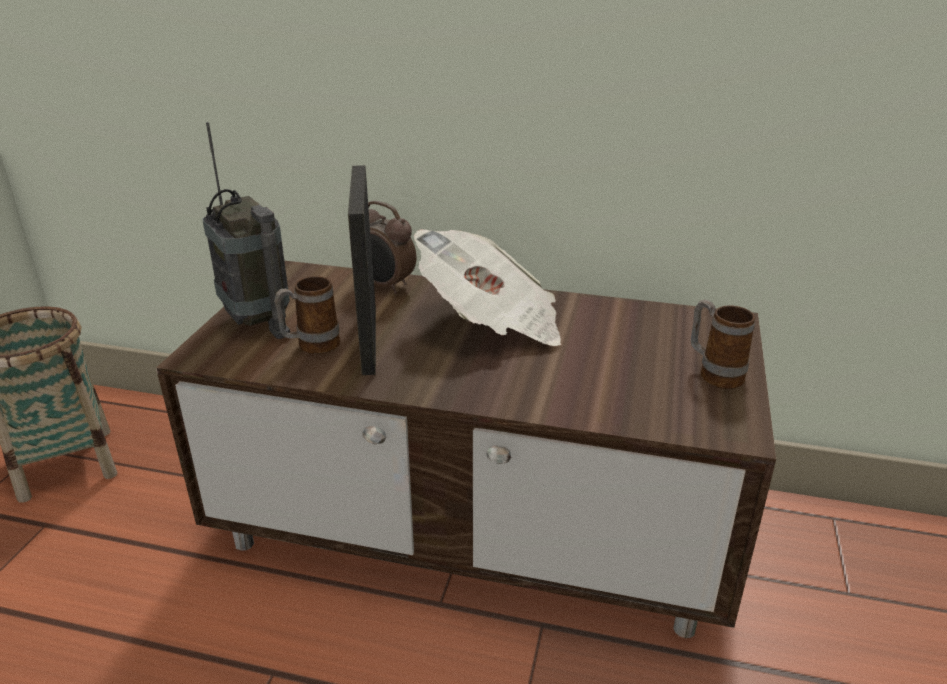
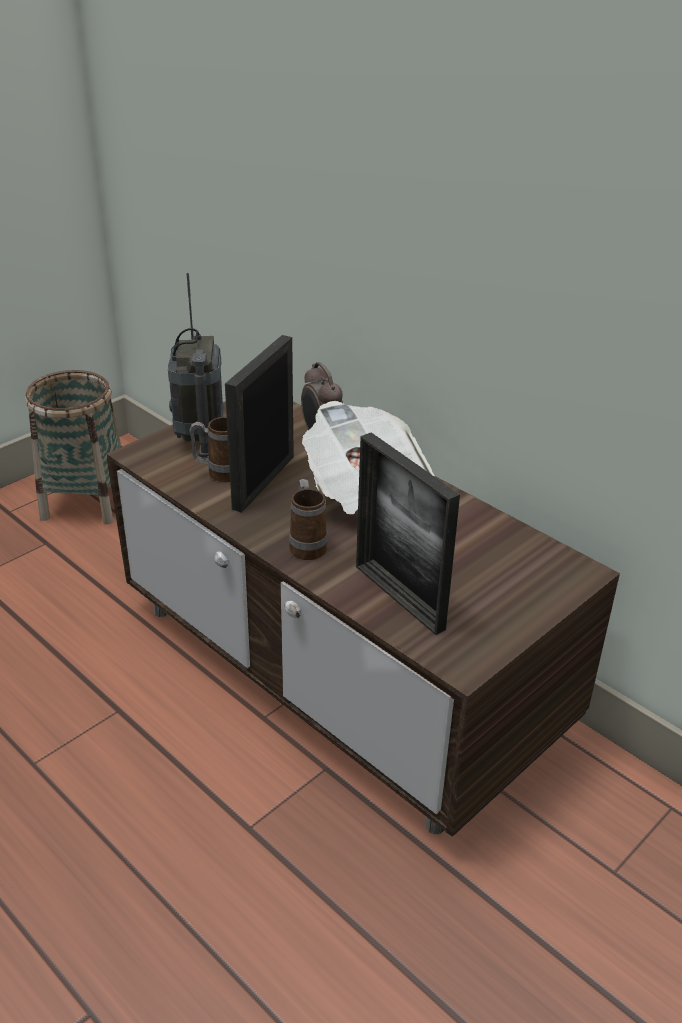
camera: 30 degrees right, 5 degrees up
(614, 396) = (399, 597): none -> picture frame
(714, 374) = (504, 611): mug -> mug (307, 544)

